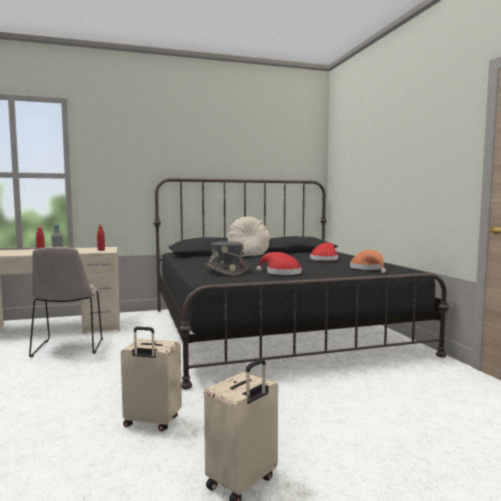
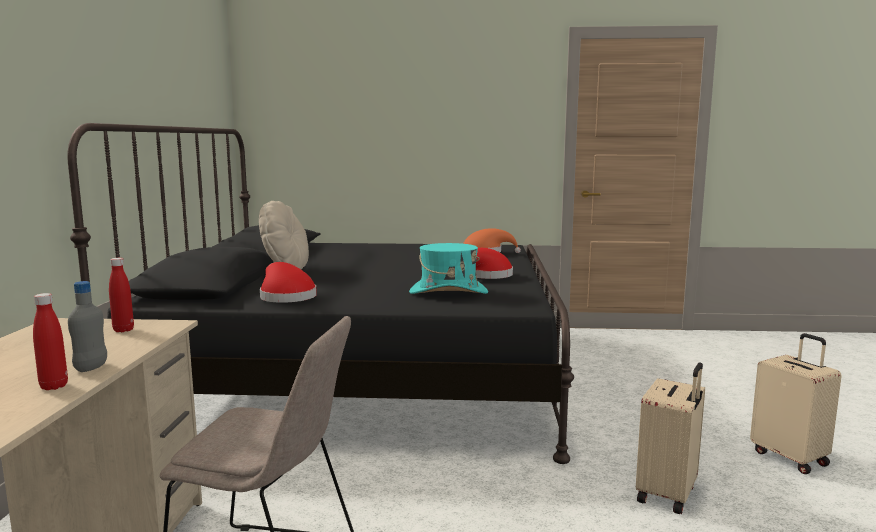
camera: 70 degrees left, 5 degrees up
(226, 272) = (448, 292): grey hat -> turquoise hat
(325, 259) = (386, 253): red hat -> red hat (285, 297)

